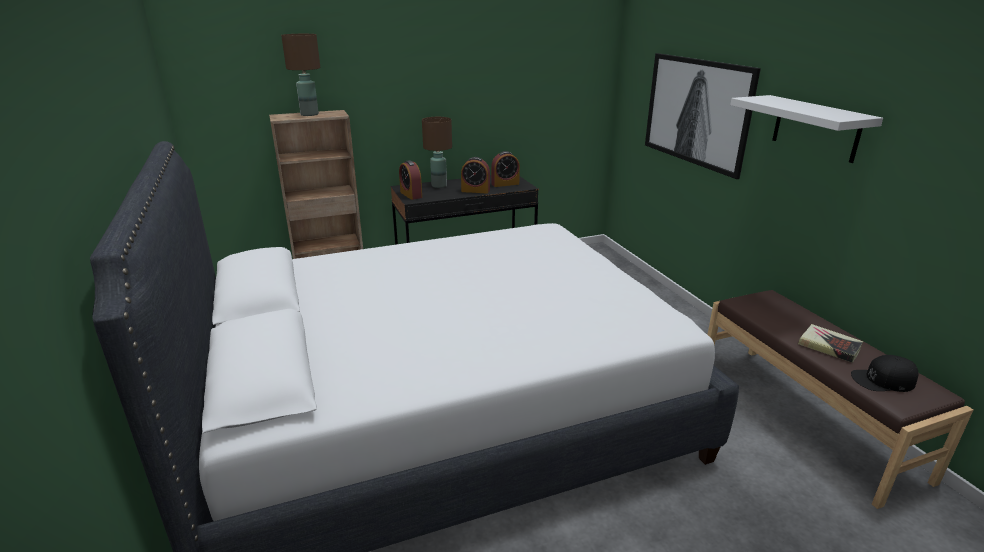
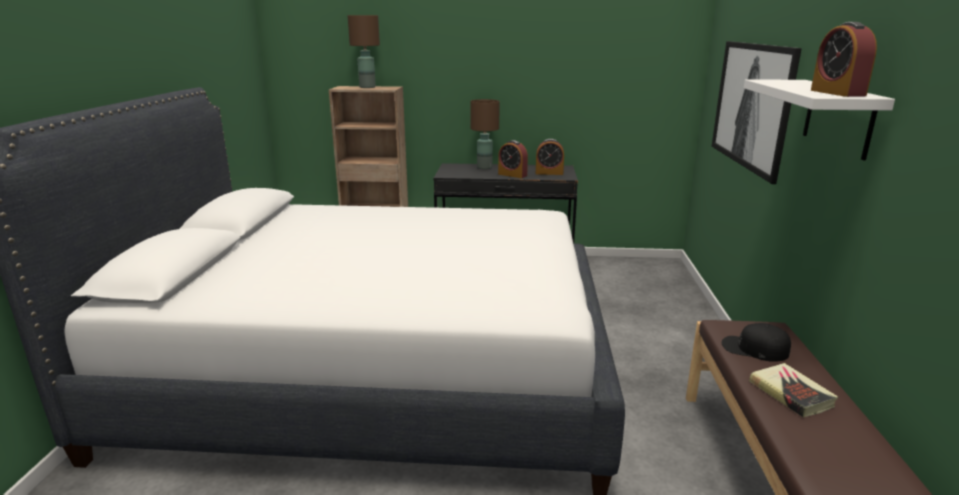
camera: 25 degrees right, 5 degrees down
(411, 195) = (449, 171): alarm clock -> alarm clock (837, 93)
(883, 380) = (827, 447): black cap -> black cap (754, 348)

